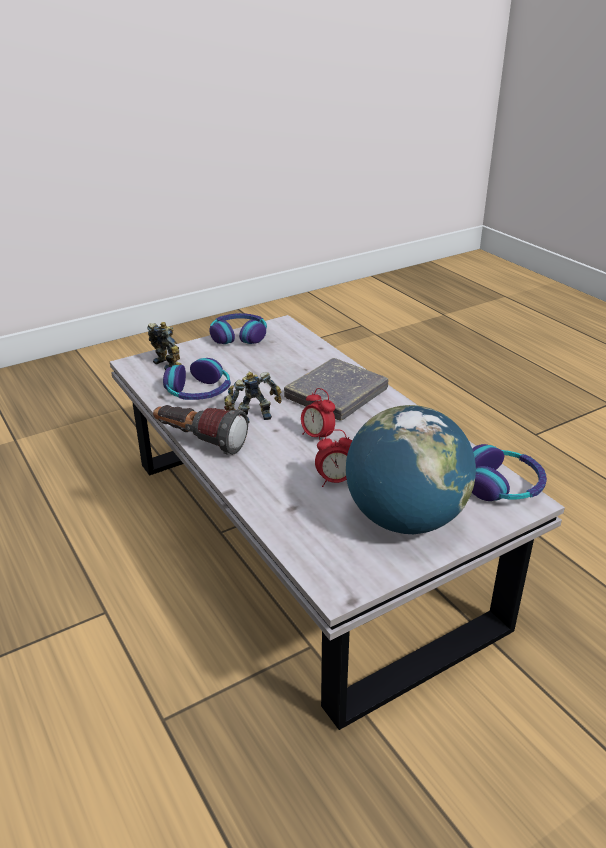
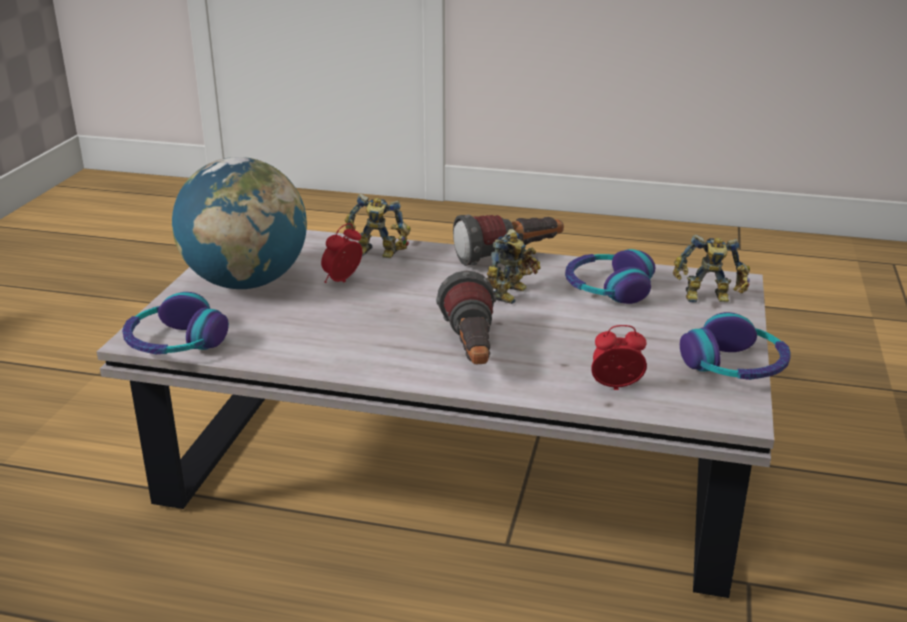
camera: 135 degrees right, 5 degrees down
(275, 495) = (377, 254): none -> toy robot
(317, 437) = (416, 304): alarm clock -> alarm clock (615, 388)
(336, 394) = (471, 351): grey book -> flashlight

